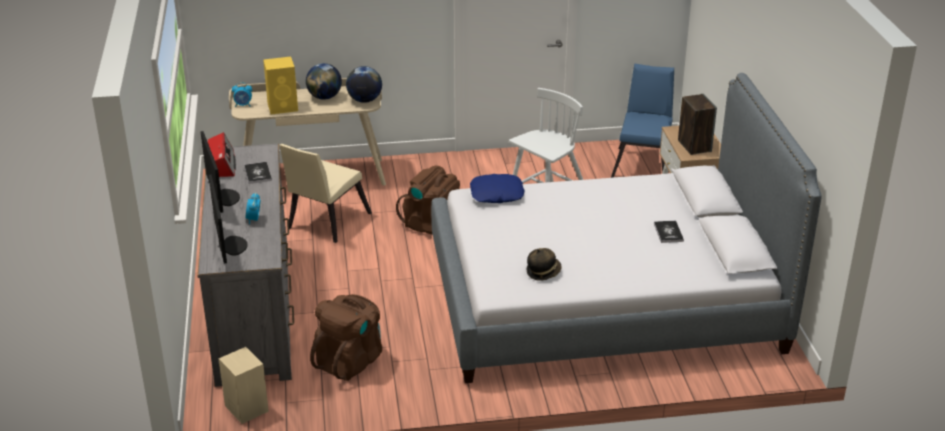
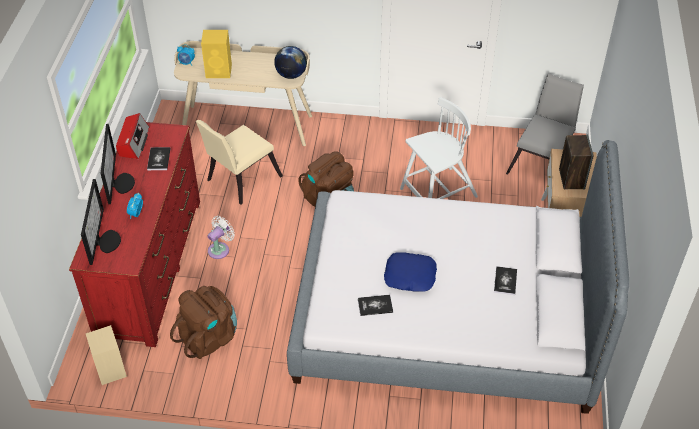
camera: 15 degrees right, 15 degrees up
(254, 311) = (150, 267): grey dresser -> red dresser
(324, 97) = (258, 65): globe -> none
(329, 284) = (220, 249): none -> white fan
(496, 194) = (369, 204): blue pillow -> blue pillow (410, 276)
(543, 272) = (375, 306): hat -> book
(643, 163) = (542, 162): blue chair -> grey chair

